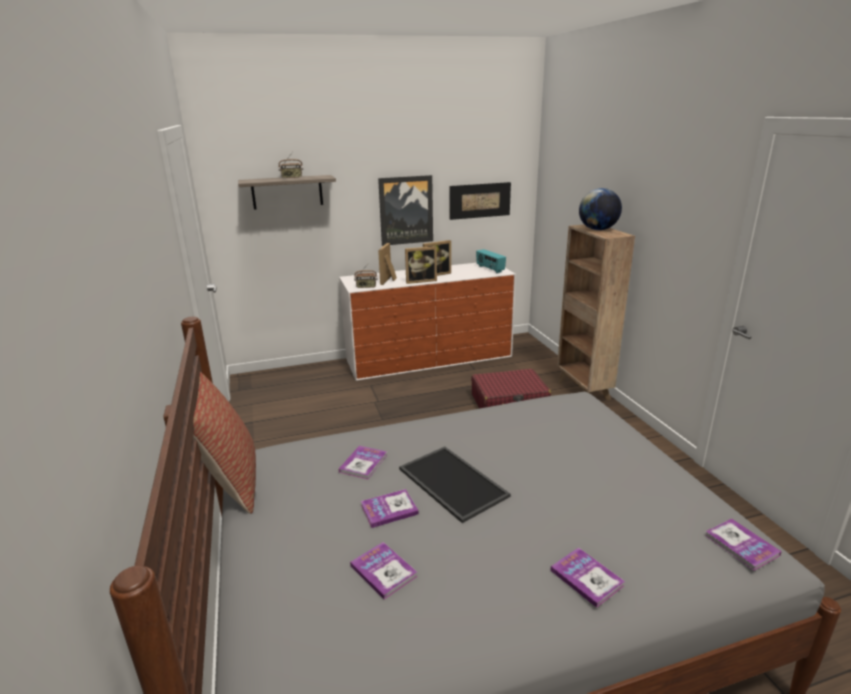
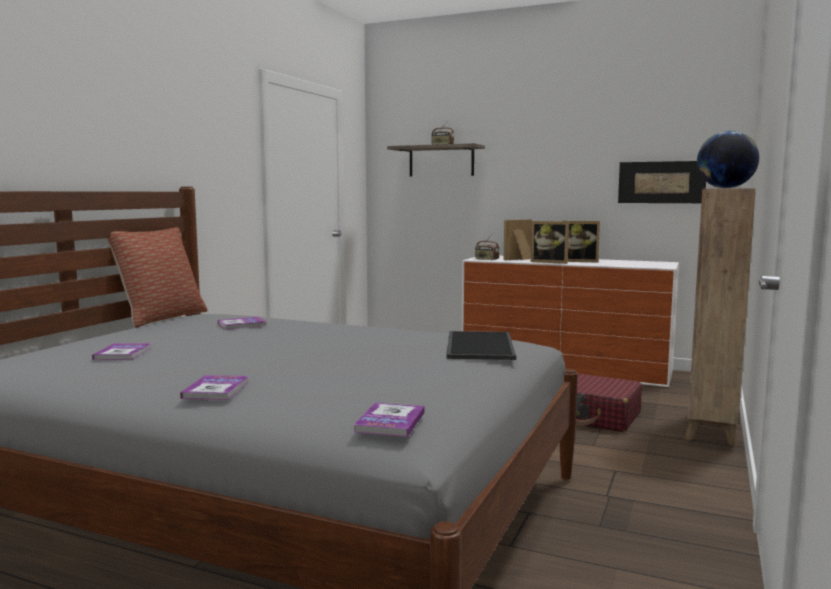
camera: 40 degrees right, 15 degrees down
(389, 509) = (197, 339): book -> none
(406, 210) = (563, 188): picture -> none
(450, 482) = (267, 341): tray -> tray (478, 345)
(490, 269) = (653, 264): radio -> none

